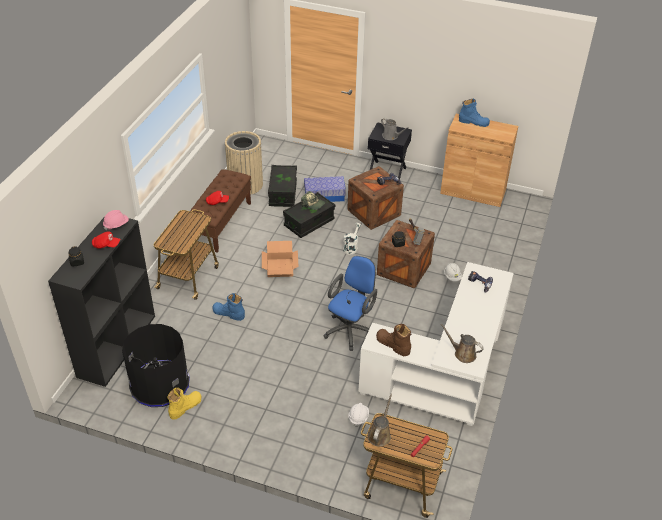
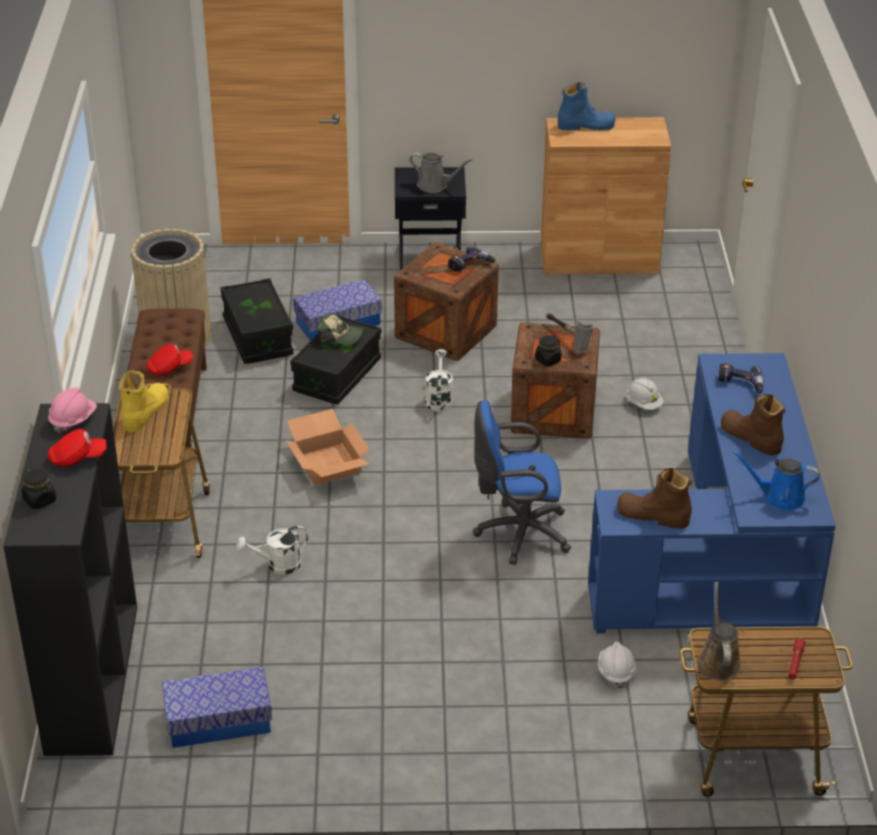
camera: 20 degrees left, 5 degrees down
(159, 384) = (218, 721): black trash can -> storage box
(185, 407) = (291, 745): yellow boot -> yellow boot (145, 412)
(228, 313) = (277, 565): blue boot -> white watering can
(350, 329) = (518, 533): blue office chair -> blue office chair turned 105 degrees counterclockwise
(447, 372) = (723, 558): white desk -> blue desk
(463, 354) = (780, 497): brown watering can -> blue watering can
(467, 316) = (750, 438): none -> brown boot

